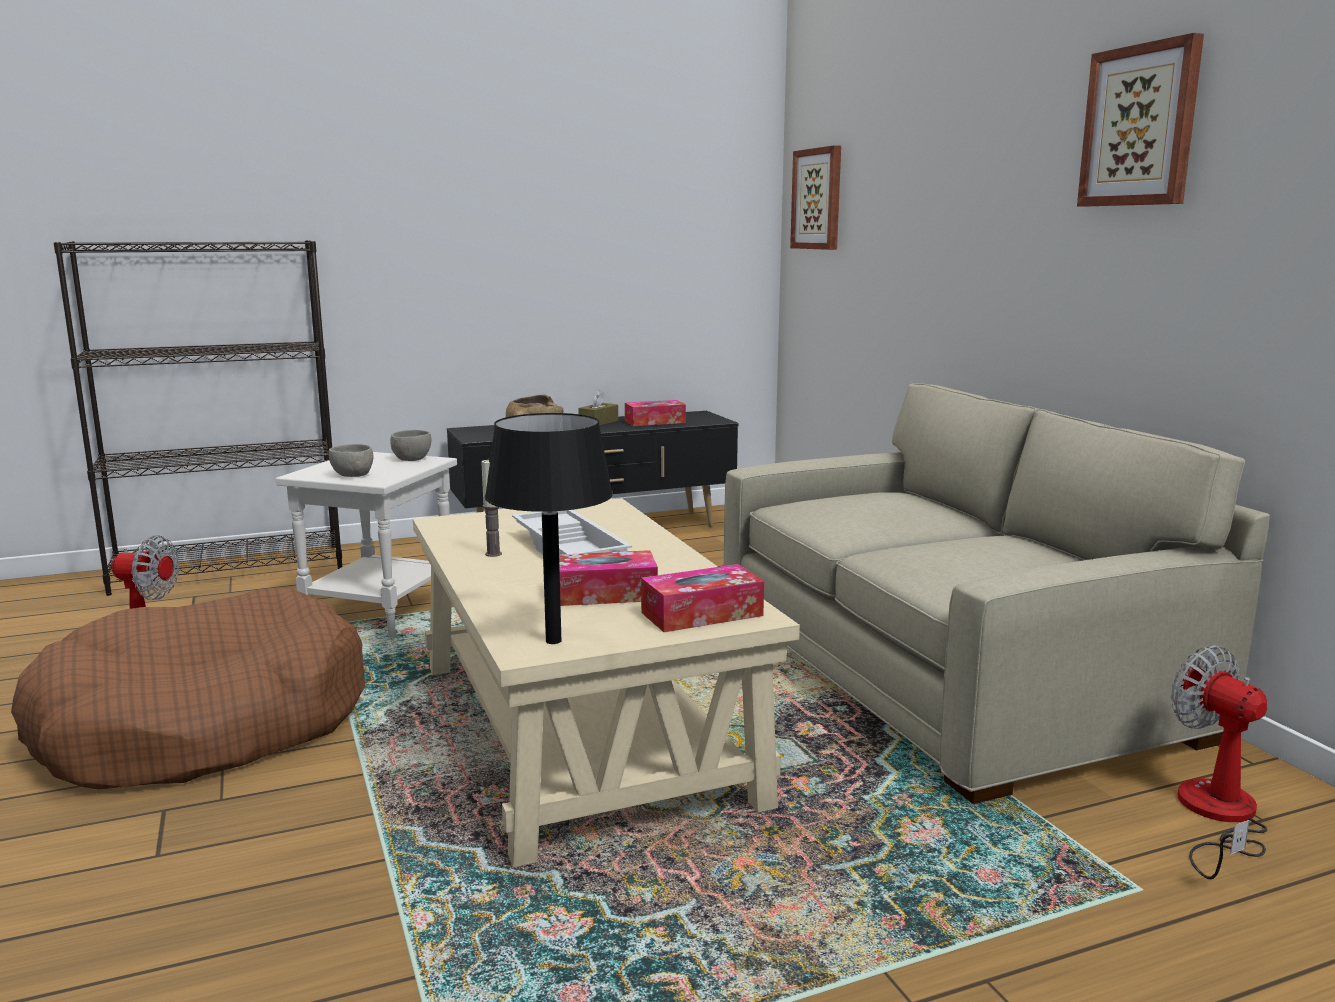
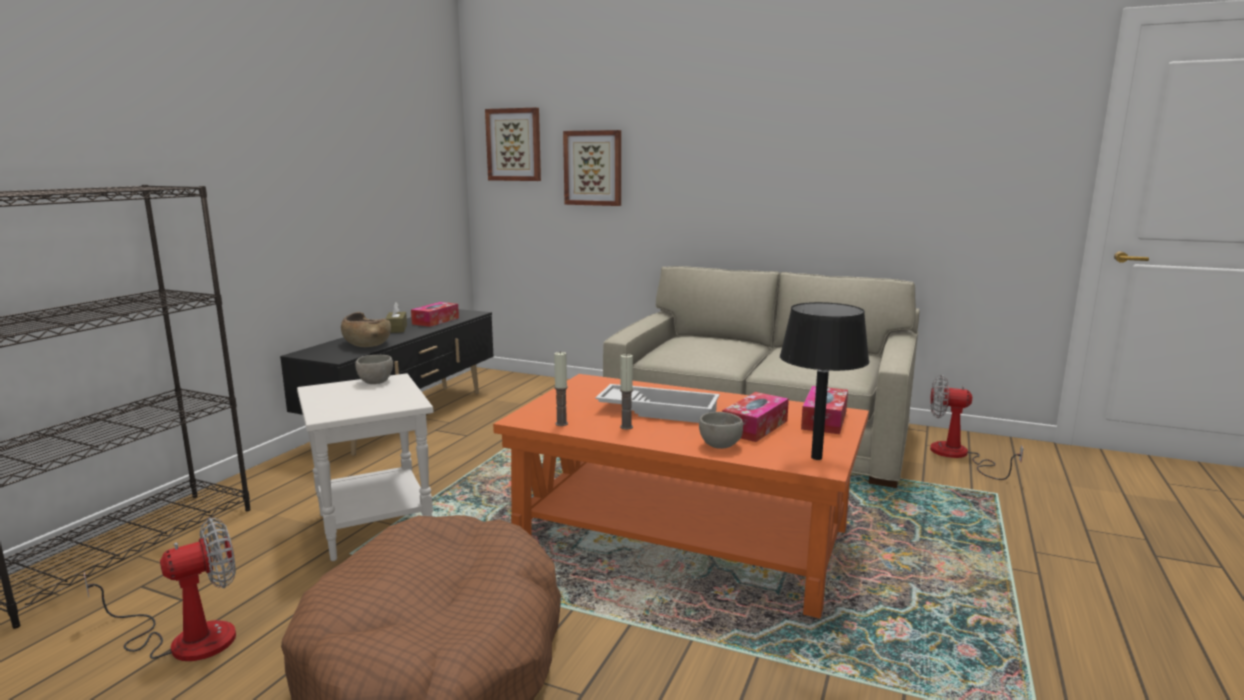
camera: 45 degrees left, 0 degrees up
(352, 475) = (374, 405): grey bowl -> grey bowl (721, 445)
(455, 534) = (561, 423): none -> candle
(582, 730) = (684, 536): beige coffee table -> orange coffee table
(1140, 126) = (815, 112): picture -> picture (593, 168)

